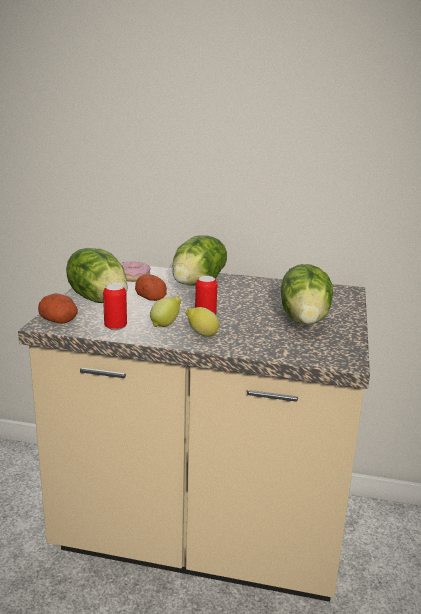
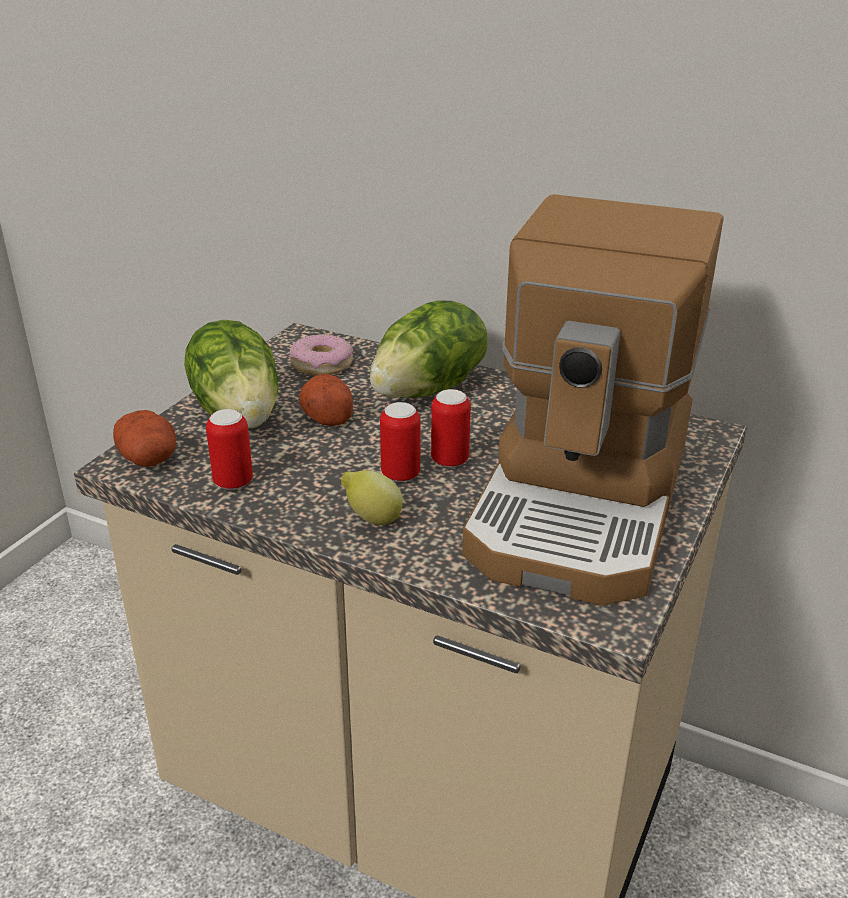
camera: 15 degrees right, 10 degrees up
(166, 325) = (321, 486): lemon -> none
(227, 310) = (449, 460): none -> can
(305, 319) = (585, 500): lettuce -> coffee machine

